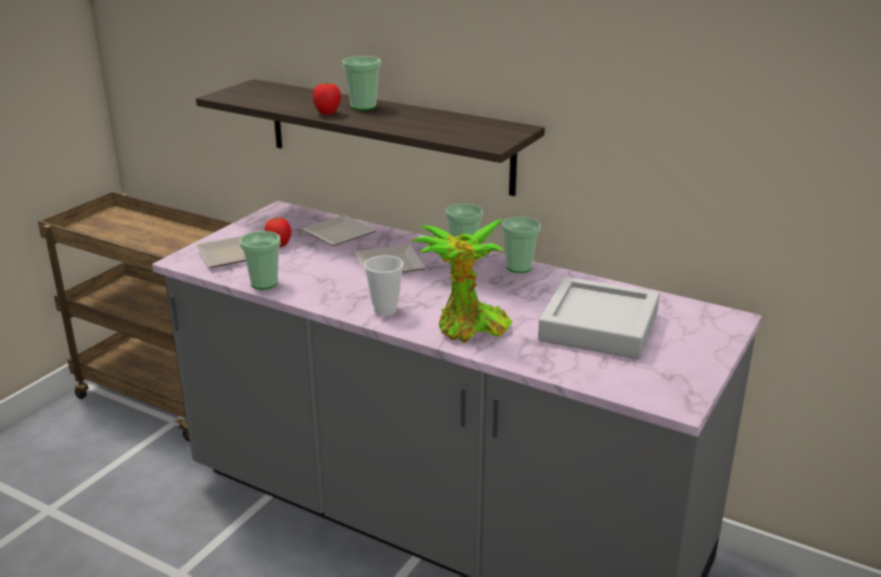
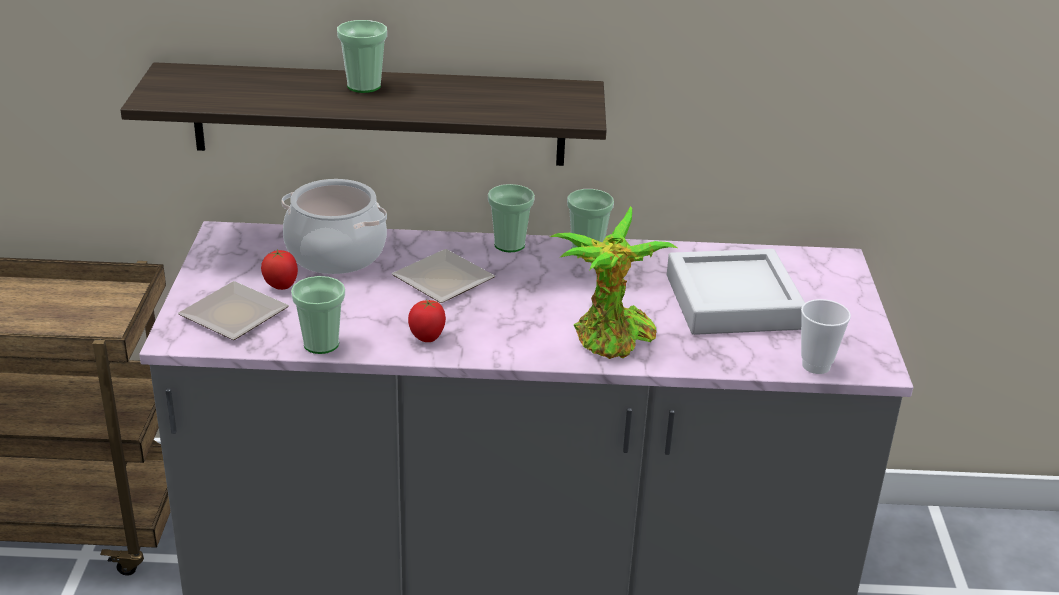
camera: 30 degrees left, 5 degrees up
(327, 114) = (335, 105): tomato -> tomato (427, 338)
(336, 234) = (335, 254): plate -> cooking pot
(385, 310) = (499, 341): cup -> cup (816, 366)

